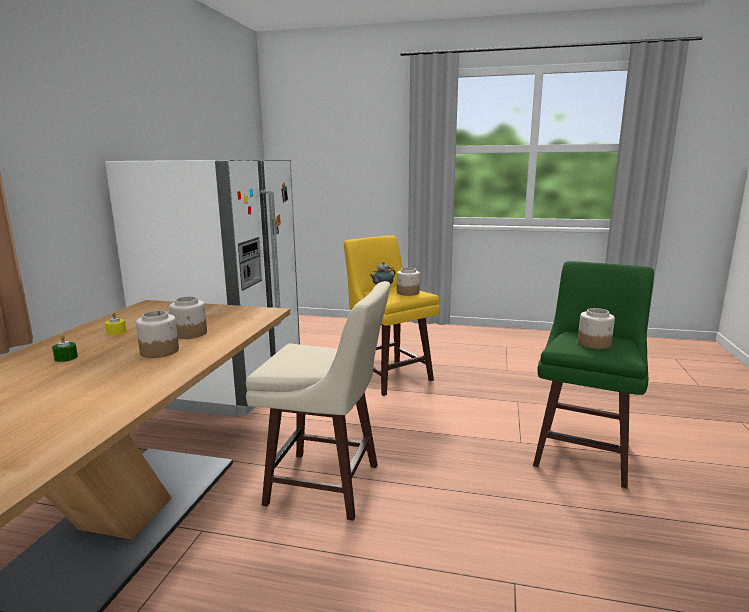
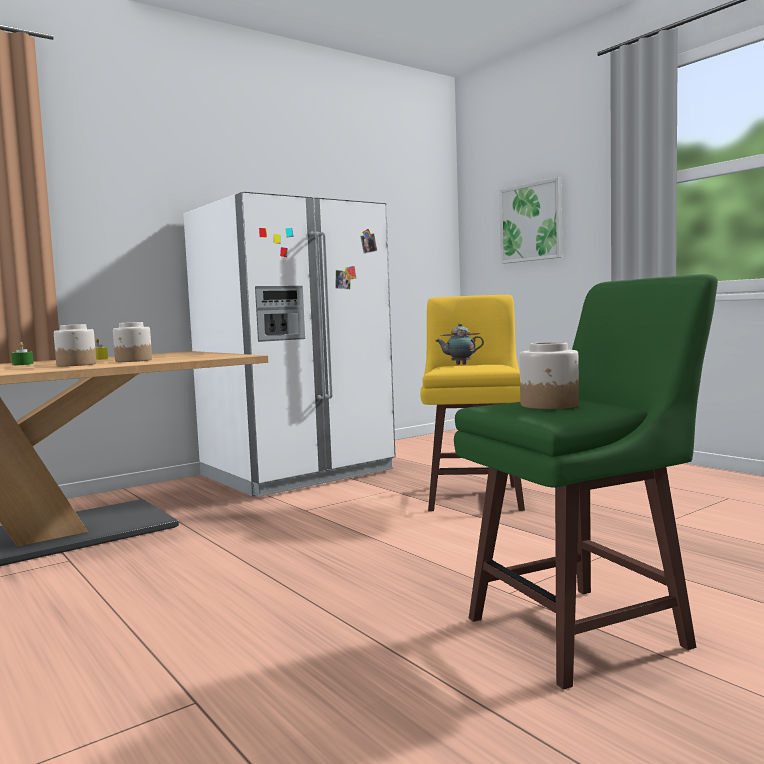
camera: 40 degrees right, 10 degrees down
(326, 486) = (213, 563): beige stool -> none
(337, 164) = (531, 222): none -> picture
(408, 293) = (481, 366): jar -> none

